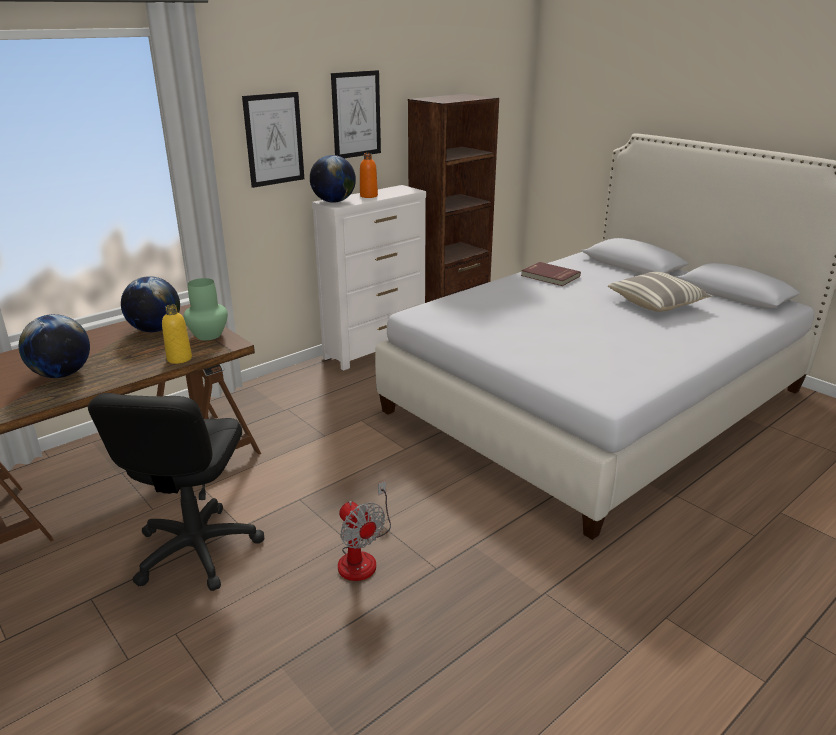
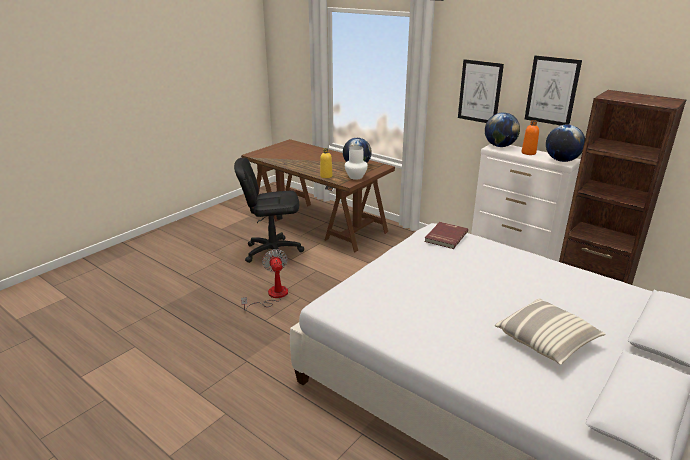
camera: 80 degrees right, 0 degrees up
(62, 374) = (303, 160): globe -> globe (561, 160)
(209, 335) = (356, 177): green vase -> white vase
(362, 556) = (272, 296): fan -> fan turned 120 degrees clockwise
(549, 276) = (569, 279): red book -> red book (445, 236)

